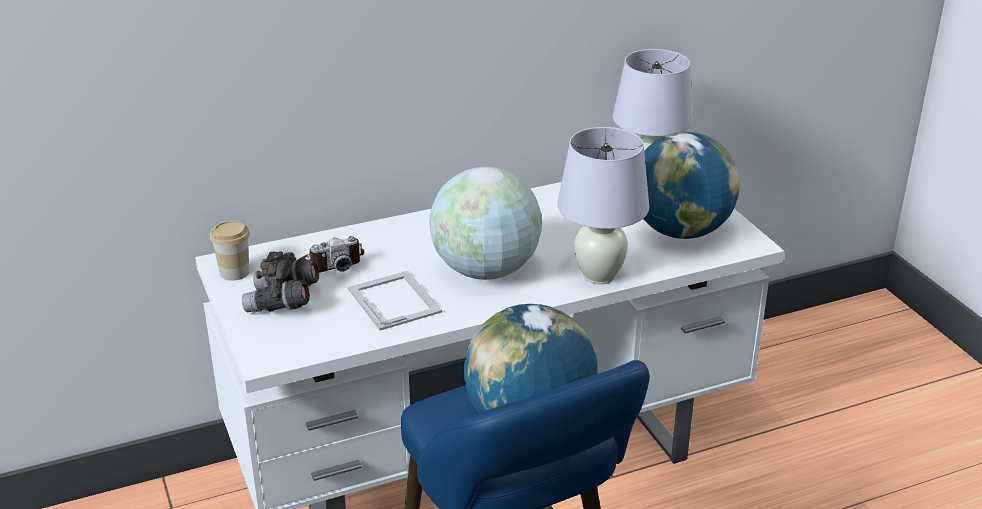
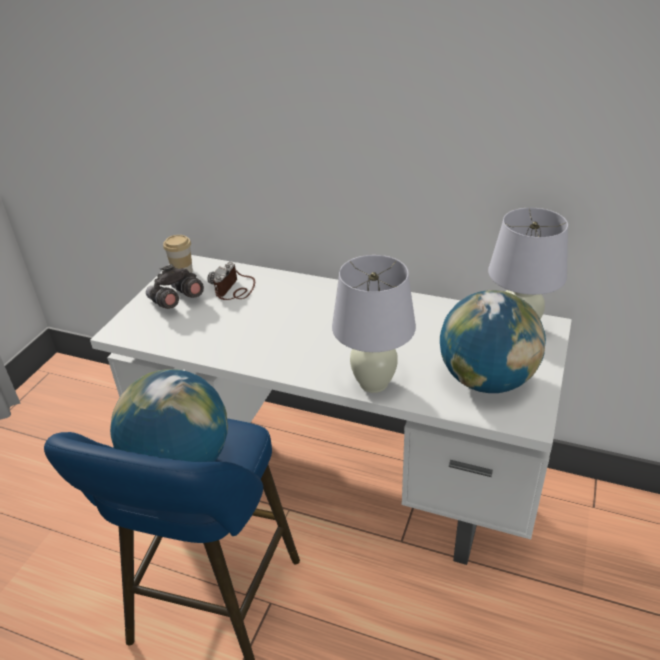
camera: 45 degrees right, 5 degrees up
(330, 262) = (234, 289): camera -> camera turned 90 degrees clockwise
(394, 299) = (230, 331): picture frame -> none
(485, 271) = (308, 340): globe -> none

